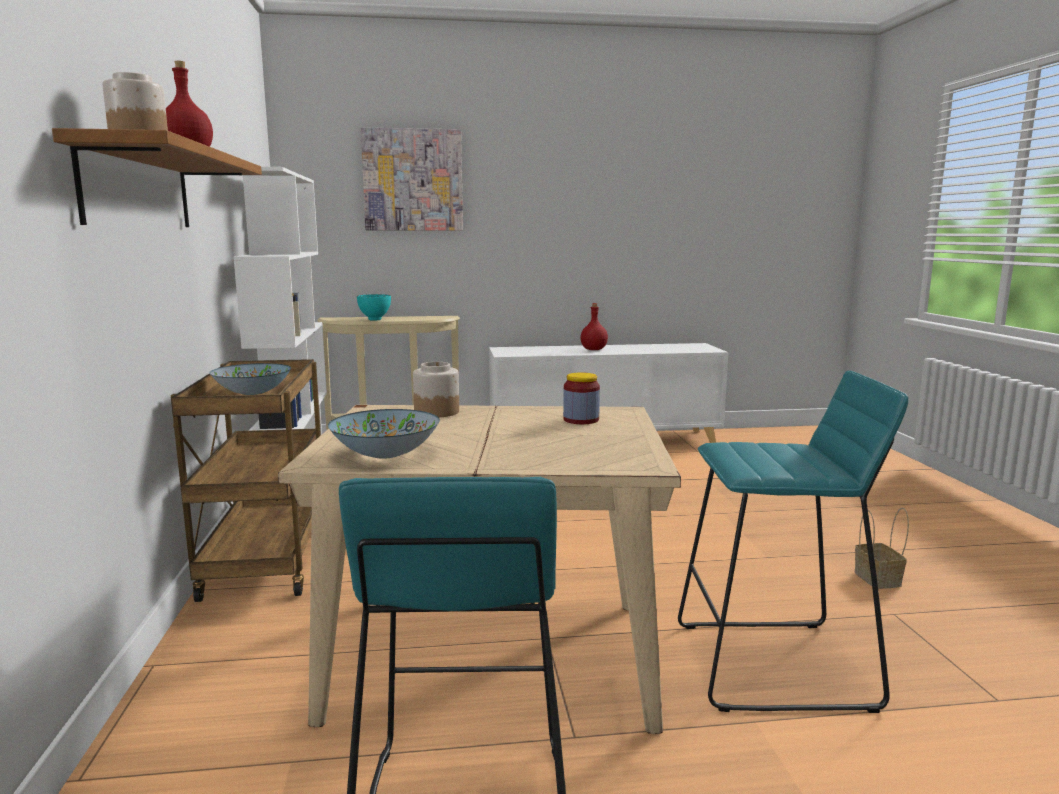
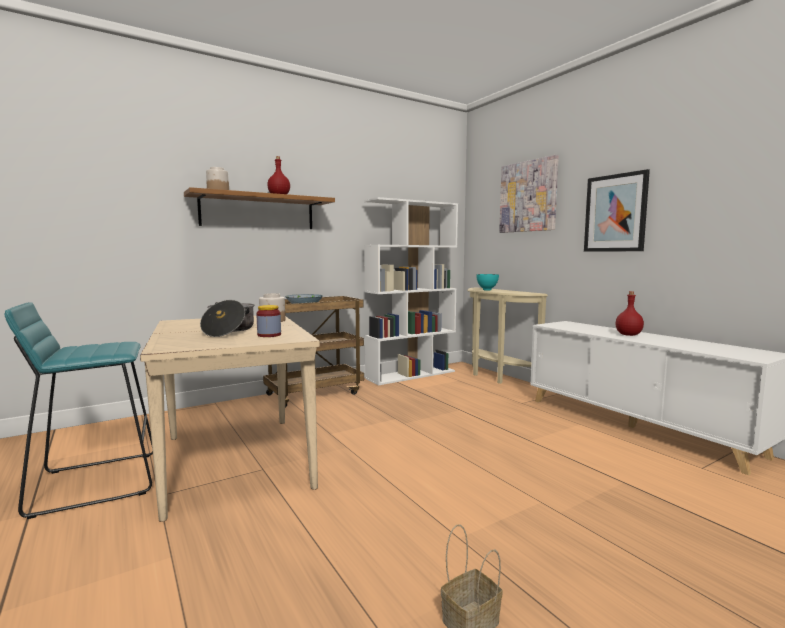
camera: 65 degrees right, 5 degrees down
(385, 454) = (186, 324): bowl -> none
(511, 434) = (229, 330): none -> cooking pot
(544, 215) = (615, 213): none -> picture
(775, 665) = (249, 559): turquoise stool -> none

